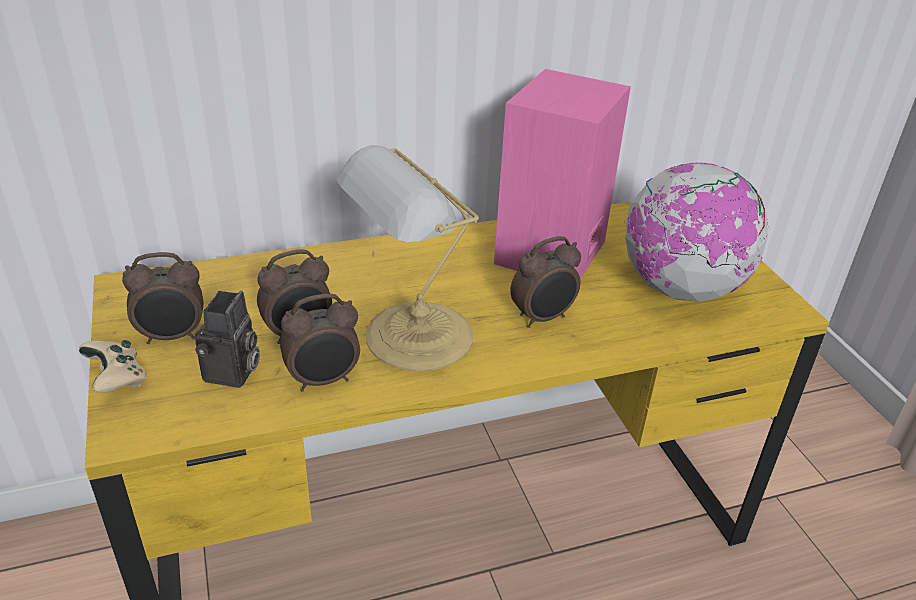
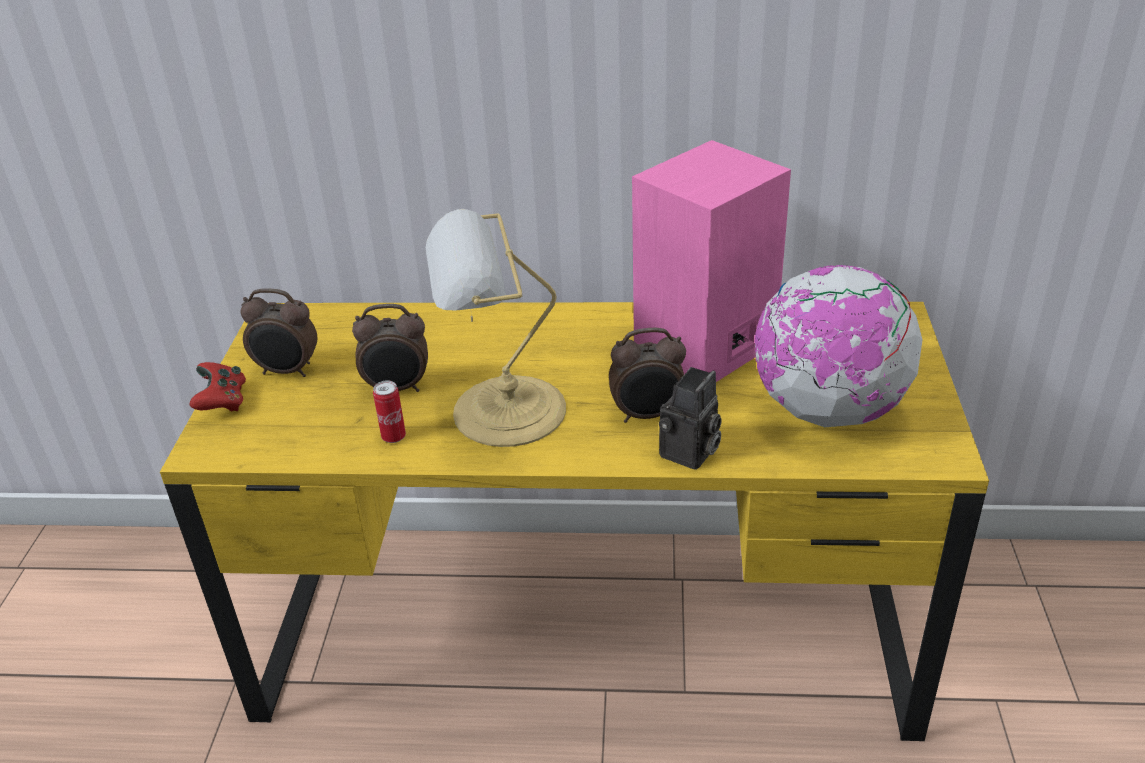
camera: 25 degrees right, 0 degrees up
(117, 380) = (222, 402): beige game controller -> red game controller
(232, 374) = (318, 415): camera -> camera (689, 454)
(324, 381) = (393, 437): alarm clock -> can

